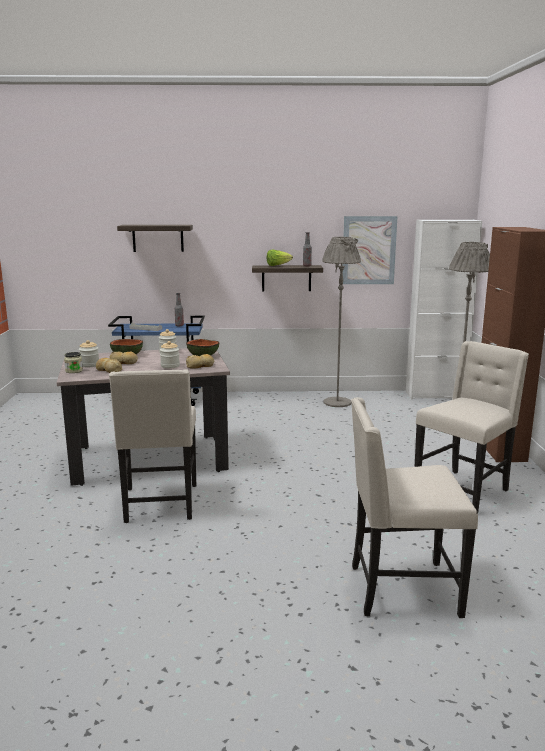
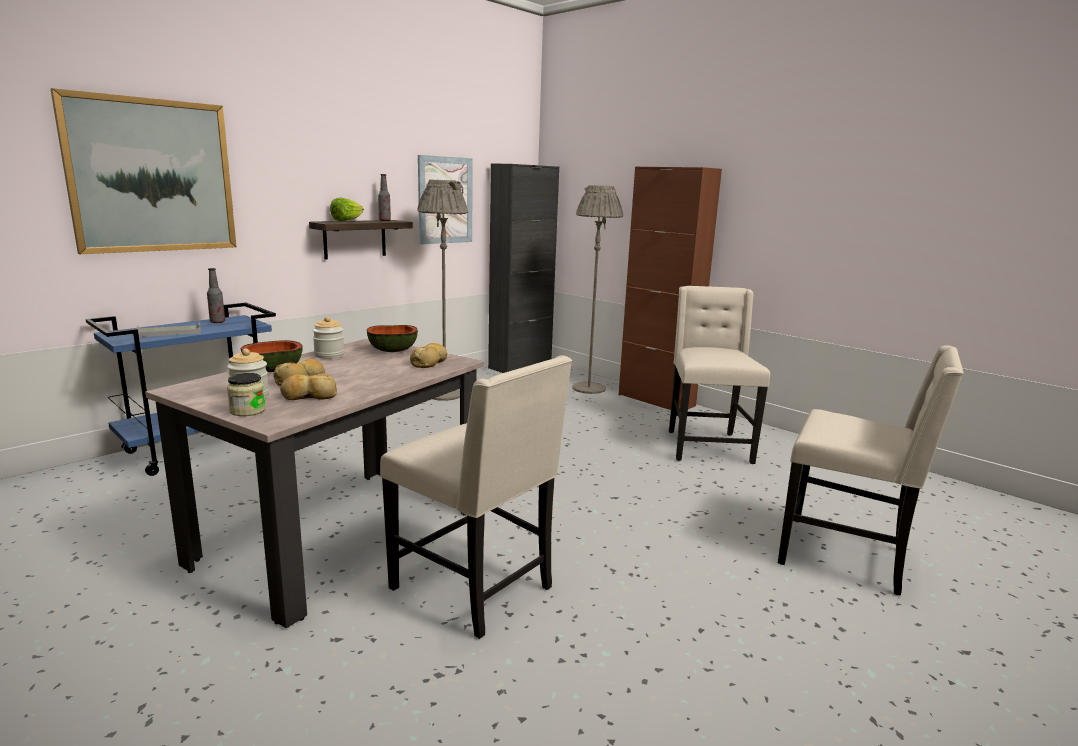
camera: 45 degrees left, 0 degrees up
(158, 238) = (152, 176): shelf -> picture
(170, 366) = (388, 371): jar -> none
(401, 590) = (845, 556): beige chair -> beige chair turned 105 degrees counterclockwise
(435, 395) = (520, 365): white cabinet -> black cabinet

